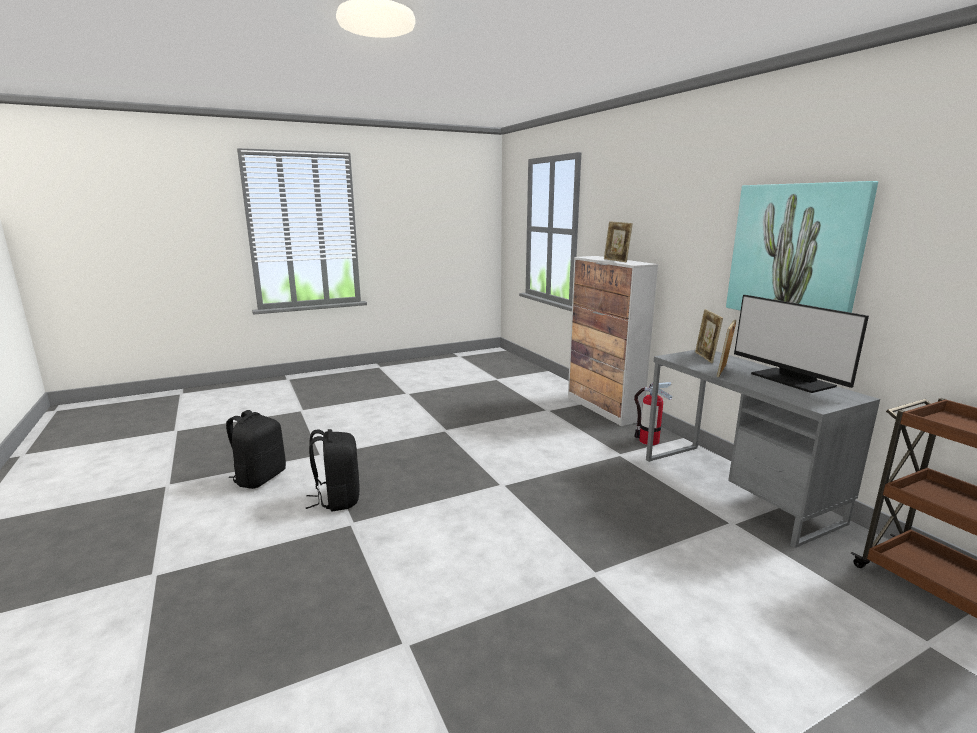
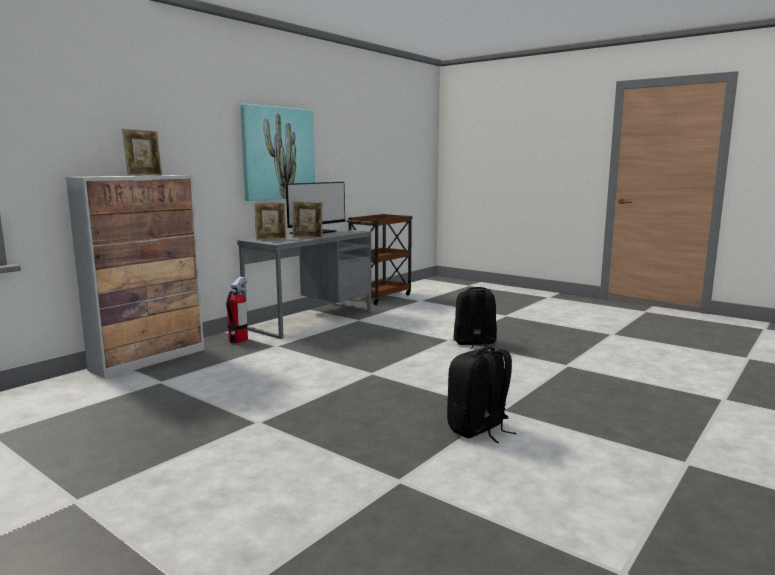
camera: 115 degrees left, 5 degrees down
(260, 478) = (503, 497): black backpack -> black backpack (474, 343)

